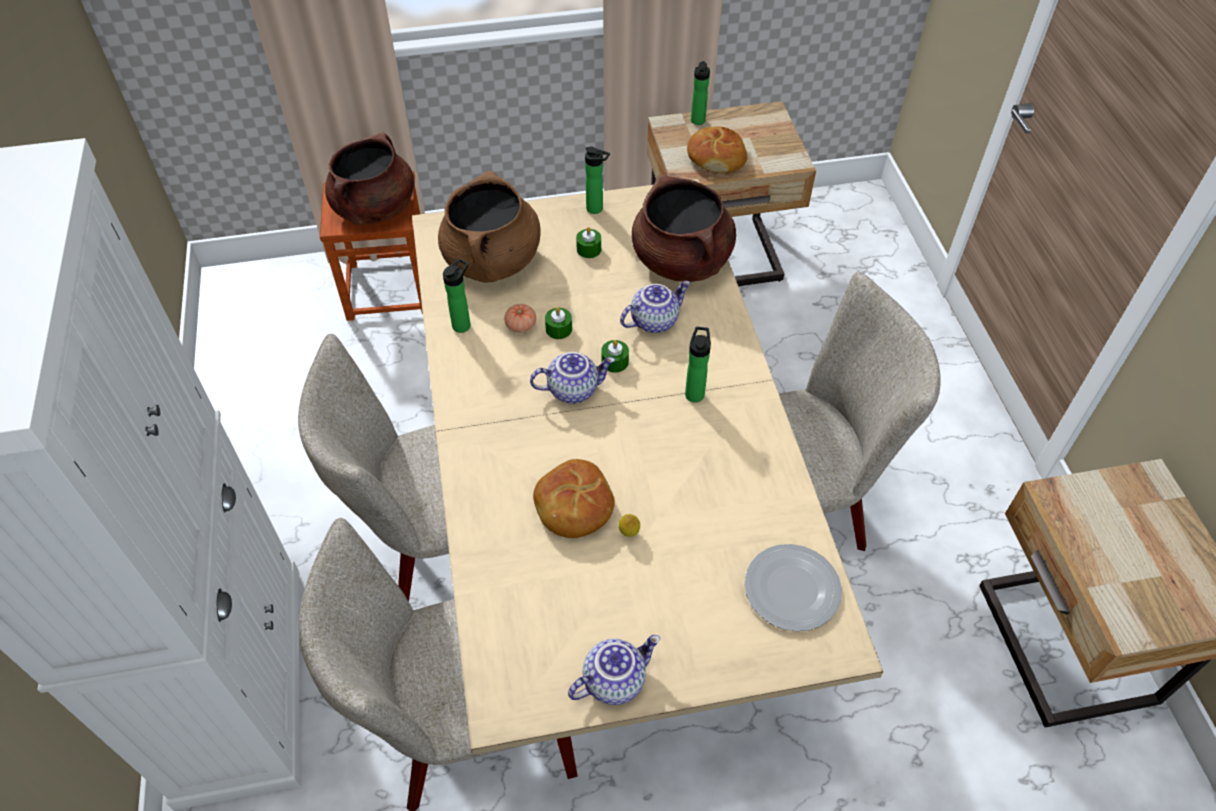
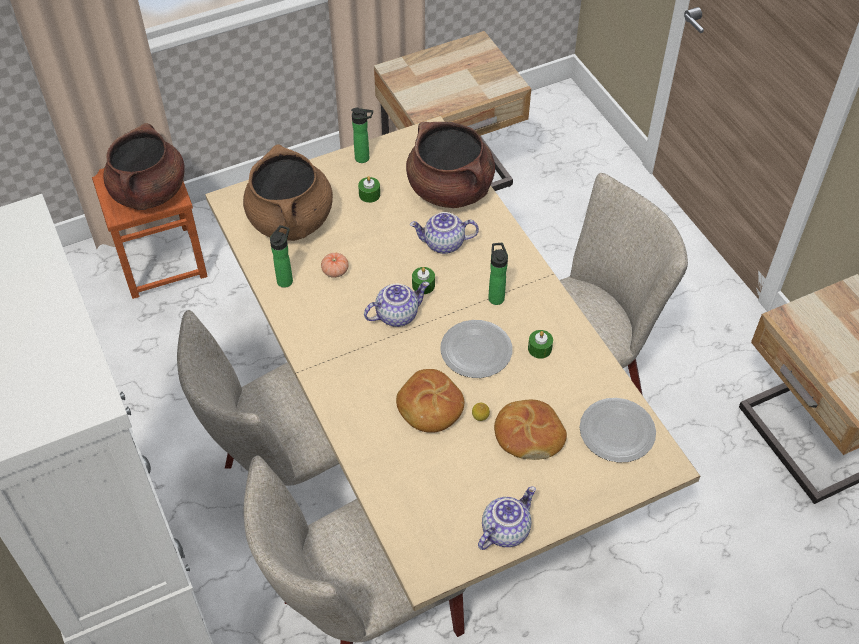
camera: 15 degrees left, 0 degrees up
(558, 329) = (368, 267): green candle -> green candle (539, 348)
(651, 452) = (477, 351): none -> plate
(654, 320) = (443, 244): teapot -> teapot turned 135 degrees counterclockwise
(697, 122) = (418, 62): bottle -> none
(716, 157) = (444, 92): bread -> bread (528, 435)

